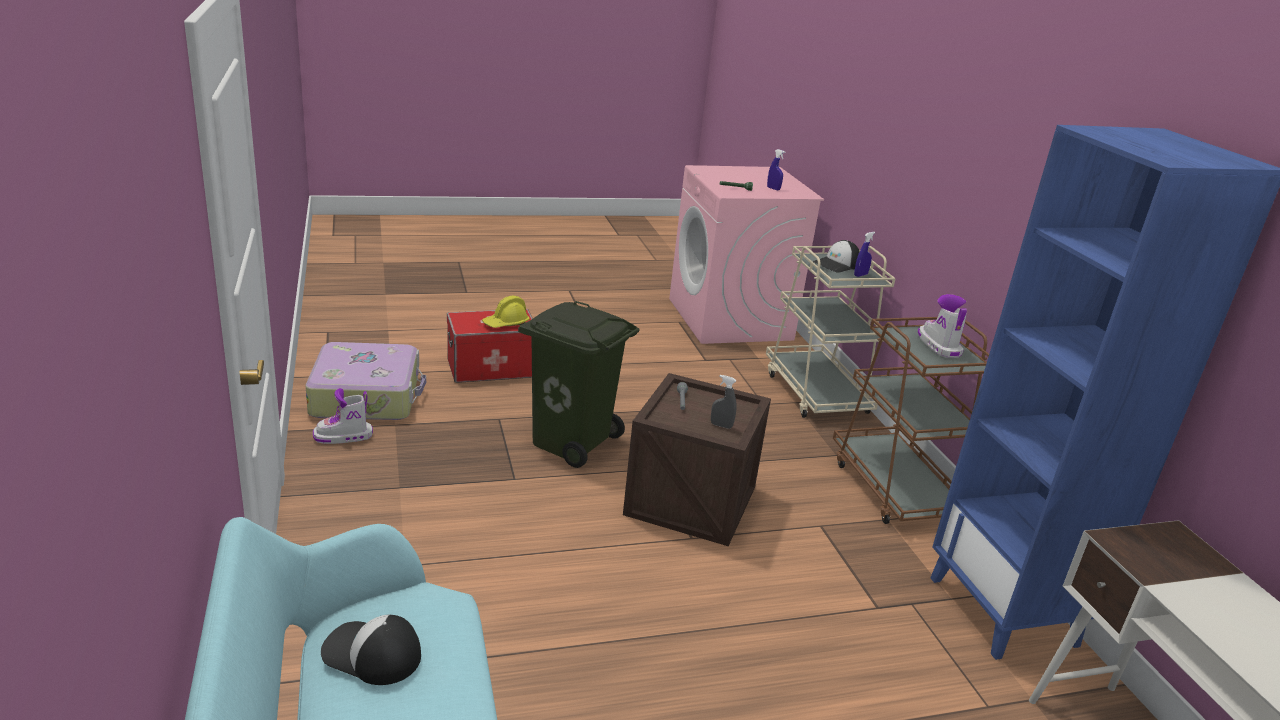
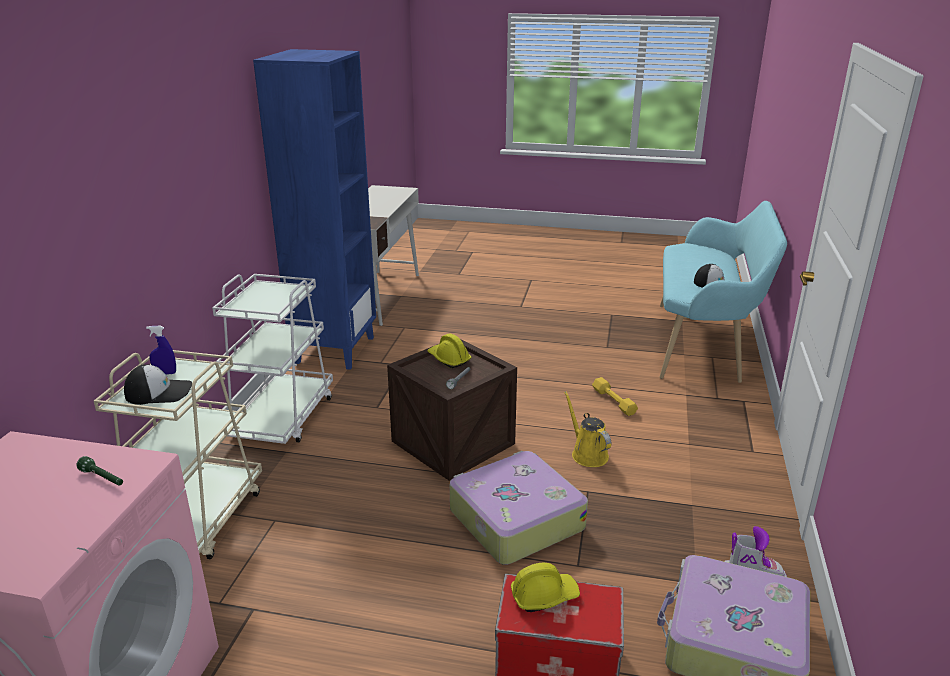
camera: 150 degrees left, 0 degrees up
(527, 617) = (614, 401): none -> yellow dumbbell
(532, 521) = (587, 454): none -> yellow watering can
(571, 441) = (514, 519): green trash can -> suitcase
(721, 425) = (449, 359): grey spray bottle -> yellow hard hat
(773, 189) = (35, 470): blue spray bottle -> none
(895, 488) = (282, 417): brown cart -> white cart
(938, 345) = (257, 300): boot -> none

